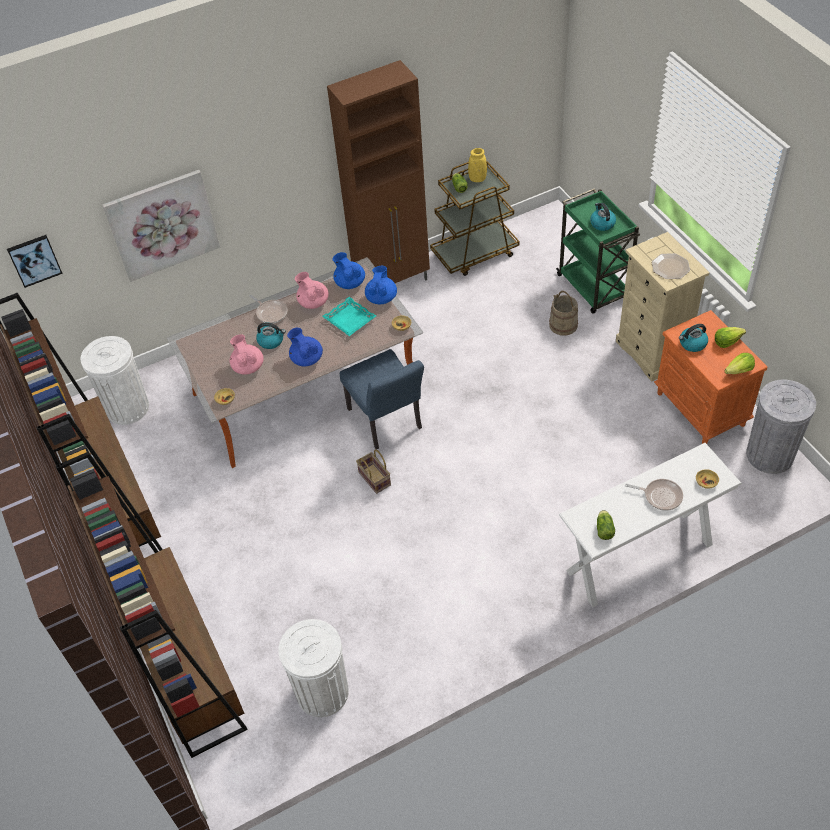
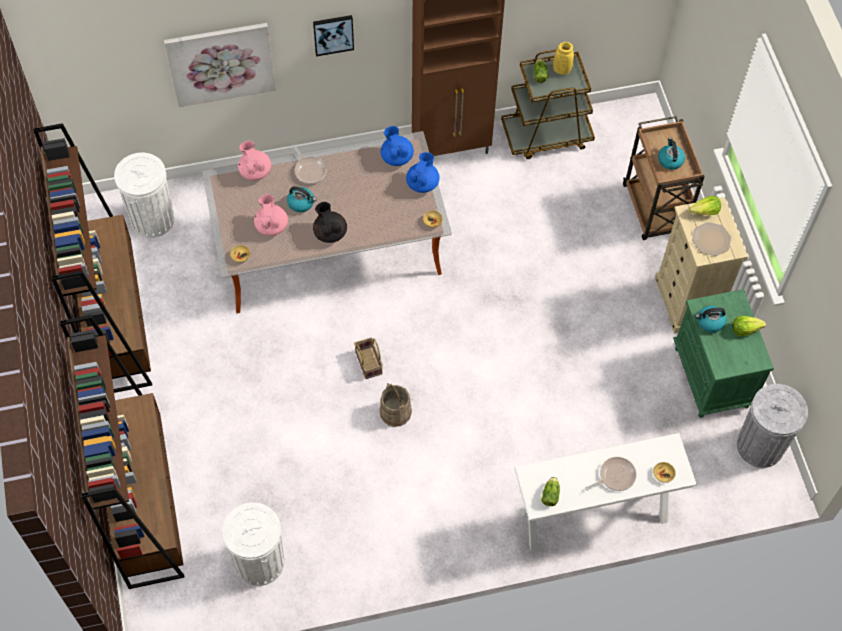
camera: 10 degrees right, 10 degrees up
(34, 260) = (88, 76): picture -> picture (333, 34)
(306, 358) = (330, 232): blue teapot -> black teapot
(313, 302) = (354, 169): pink teapot -> pink teapot (255, 171)
(349, 320) = (383, 200): turquoise tray -> none
(387, 422) = (398, 306): blue chair -> none
(563, 325) = (608, 244): beige bucket -> beige bucket (395, 412)
(593, 288) = (654, 210): green cart -> brown cart
(660, 496) = (615, 476): frying pan -> frying pan turned 60 degrees counterclockwise
(701, 409) = (712, 378): orange nightstand -> green nightstand
(739, 371) = (744, 365): lettuce -> lettuce (705, 212)

